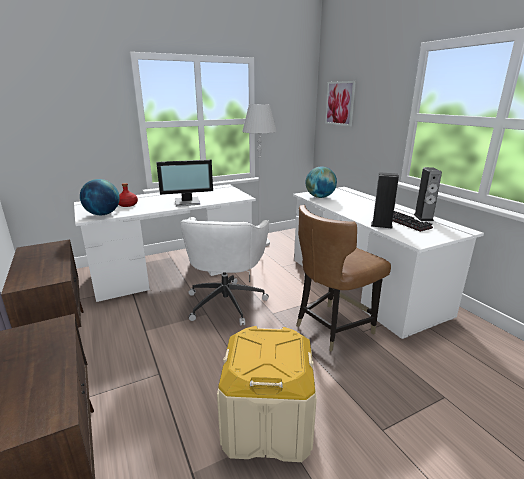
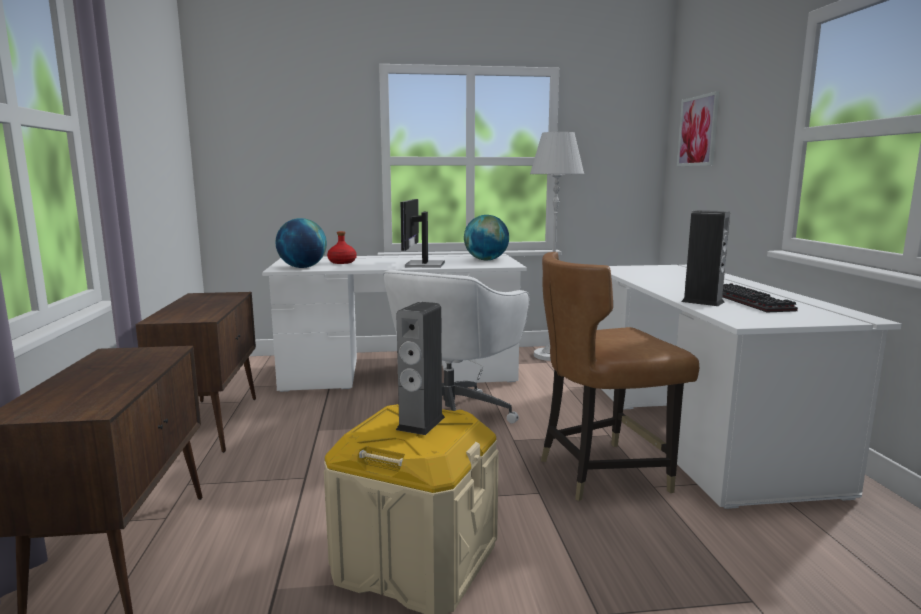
camera: 20 degrees right, 10 degrees down
(187, 202) = (423, 265): monitor -> monitor turned 90 degrees clockwise
(320, 197) = (633, 271): globe -> globe (486, 260)
(423, 217) = (797, 300): speaker -> speaker (421, 423)

